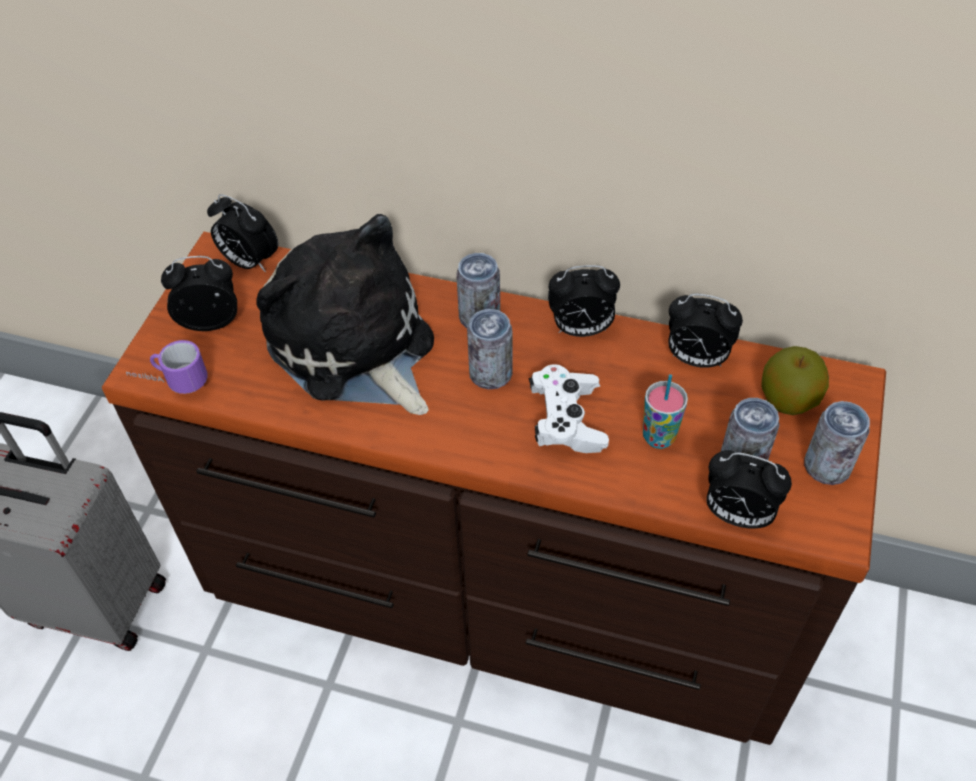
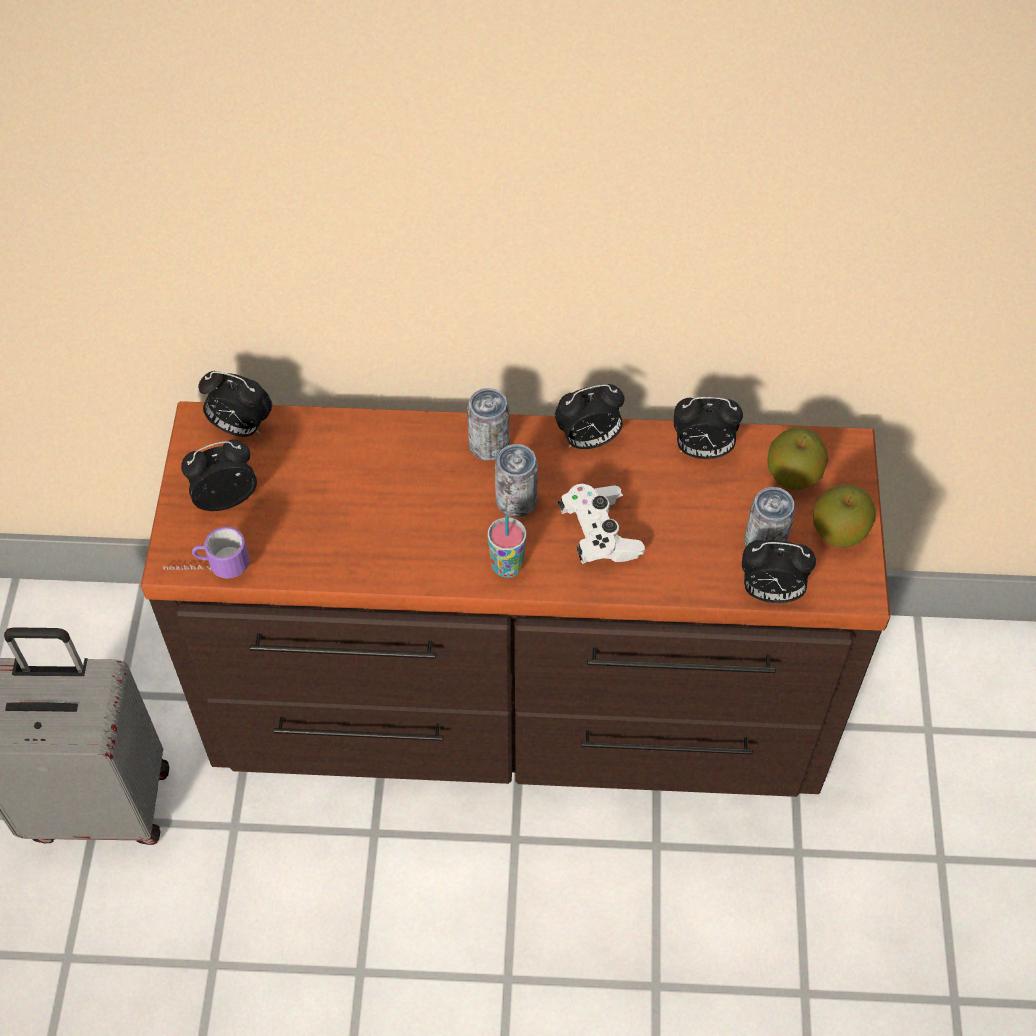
camera: 15 degrees left, 5 degrees up
(354, 347) = (377, 499): plush toy -> none
(659, 437) = (686, 534): cup -> cup (507, 567)
(827, 467) = (838, 532): can -> apple

